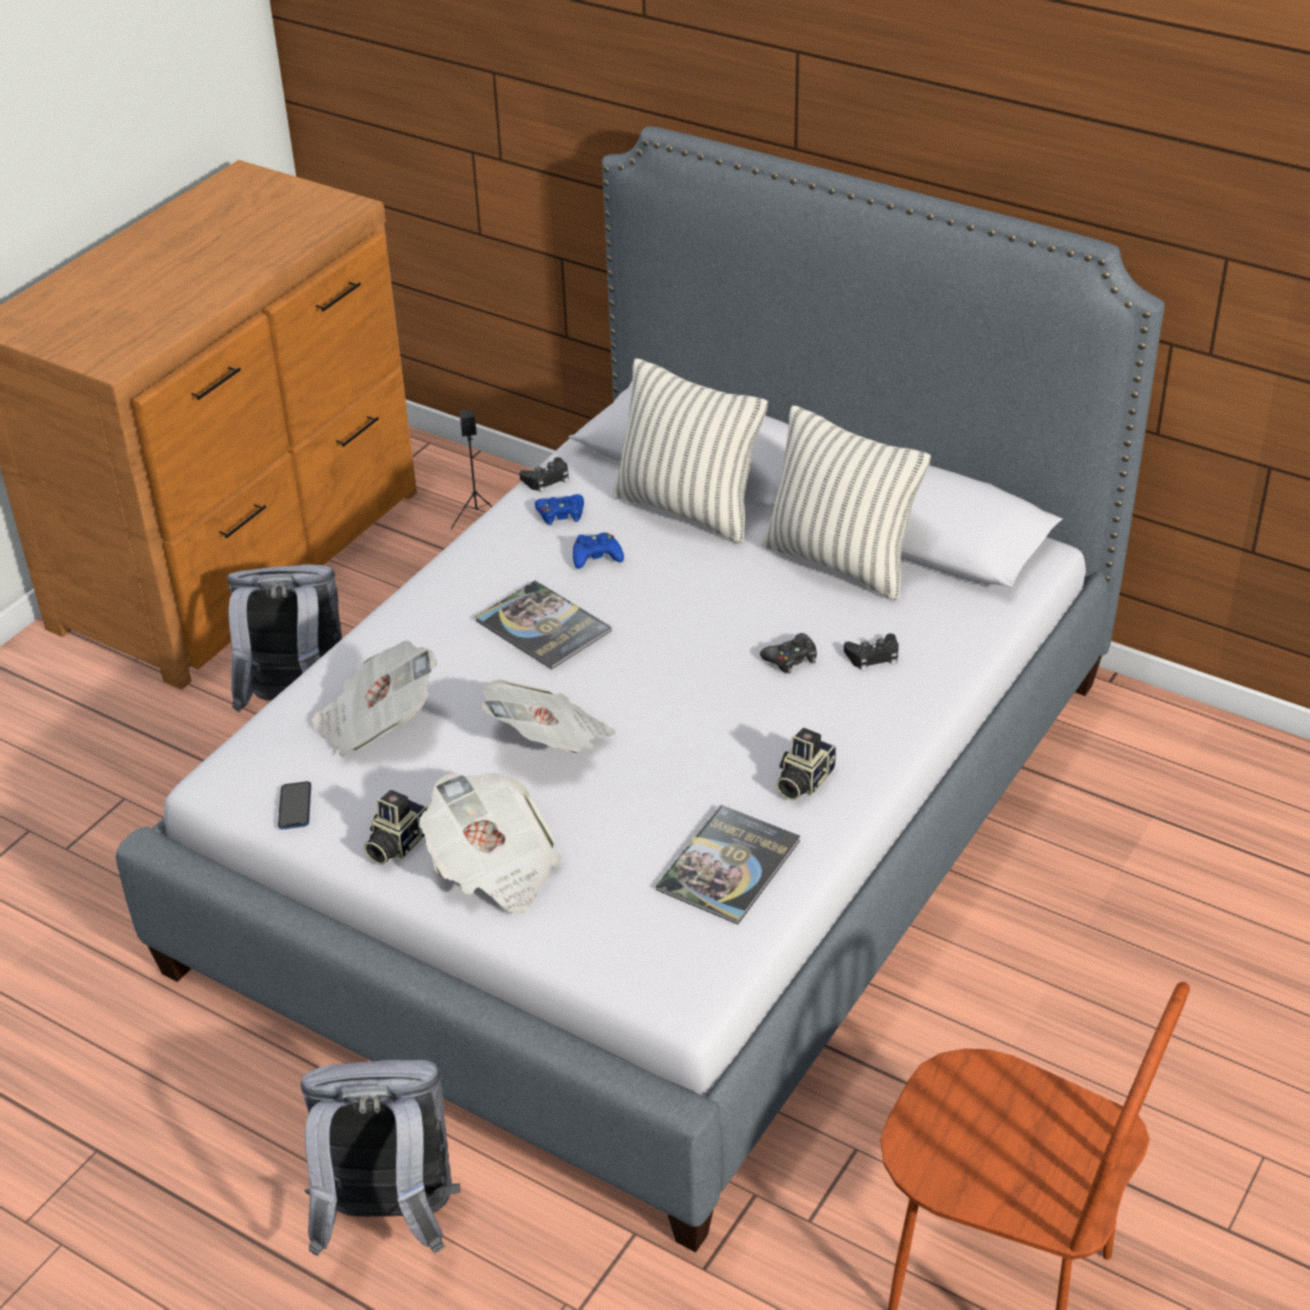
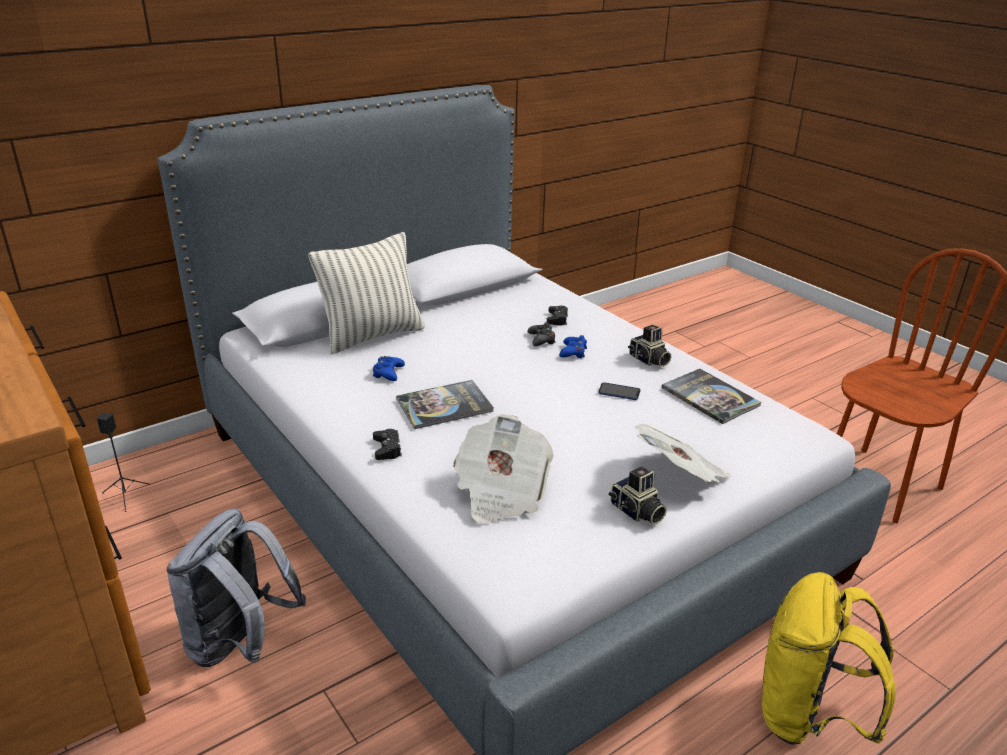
camera: 70 degrees left, 10 degrees down
(295, 807) = (570, 553): phone -> phone (619, 392)
(389, 1218) = (807, 716): grey backpack -> yellow backpack
(546, 479) = (283, 371): black game controller -> black game controller (387, 449)
(550, 742) = (565, 428): newspaper -> none
(561, 514) = (328, 375): blue game controller -> blue game controller (573, 352)
(840, 562) = (468, 308): pillow -> none

